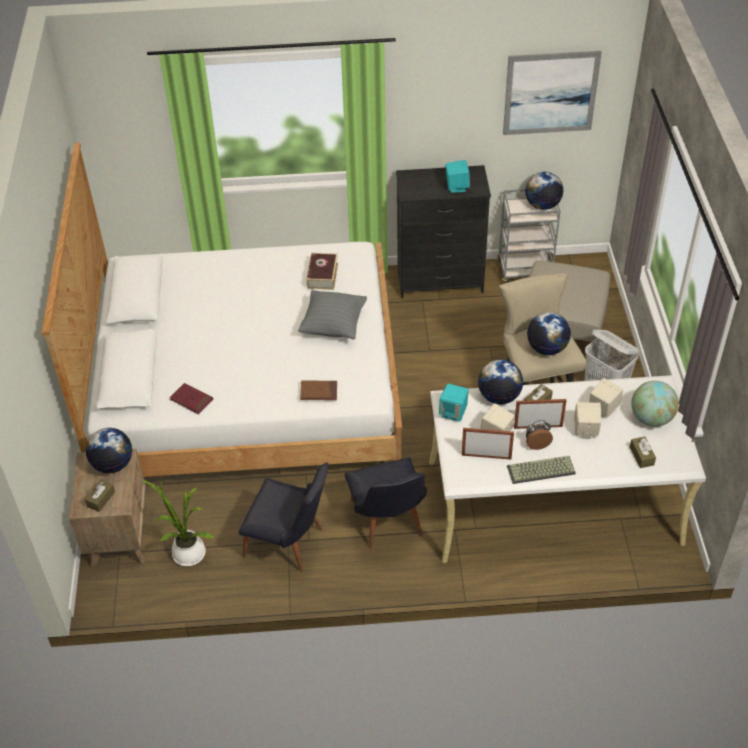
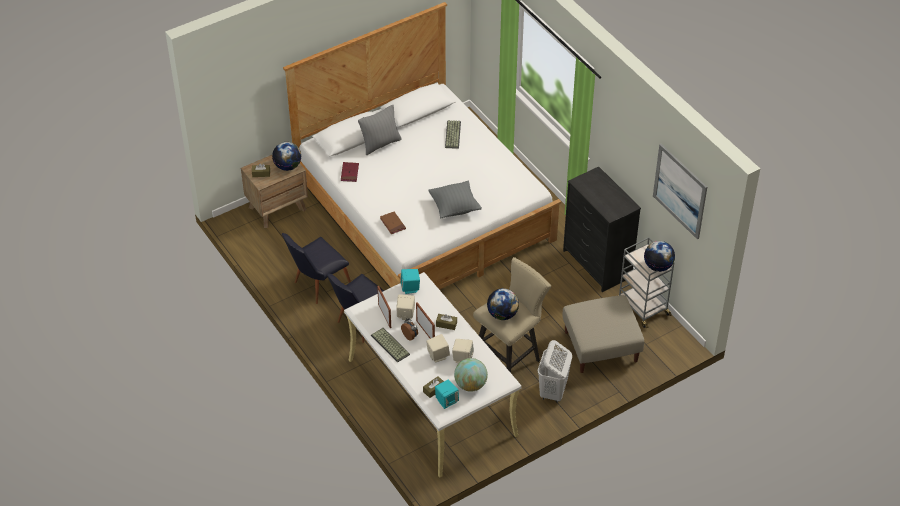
camera: 60 degrees right, 0 degrees up
(166, 351) = (380, 144): none -> grey pillow
(186, 552) = (283, 242): potted plant -> none
(208, 281) = (452, 134): none -> keyboard
(290, 545) = (317, 285): black chair -> black chair turned 60 degrees clockwise
(322, 275) = (496, 183): book -> none
(456, 187) = (605, 202): turquoise speaker -> turquoise speaker (446, 401)
(499, 396) = (439, 304): globe -> none

